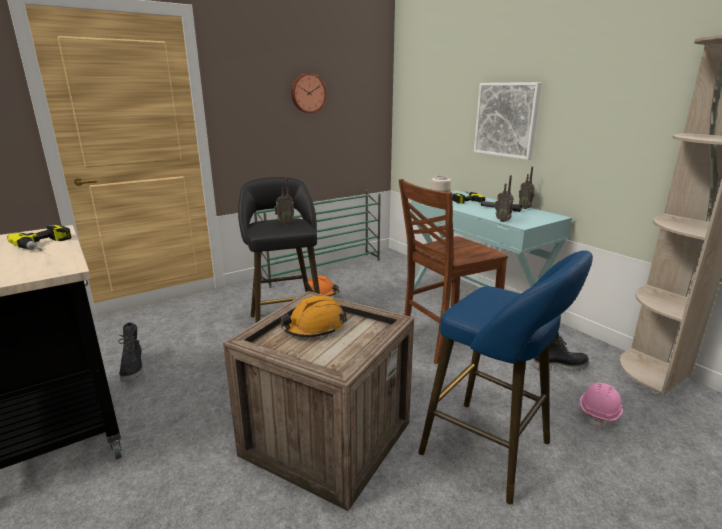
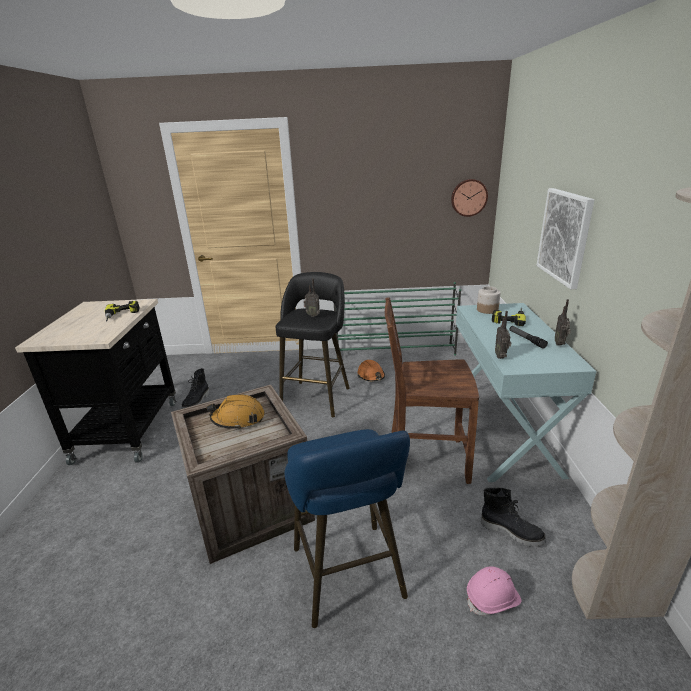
camera: 35 degrees right, 5 degrees up
(308, 93) = (394, 187): wall clock -> wall clock (468, 197)

